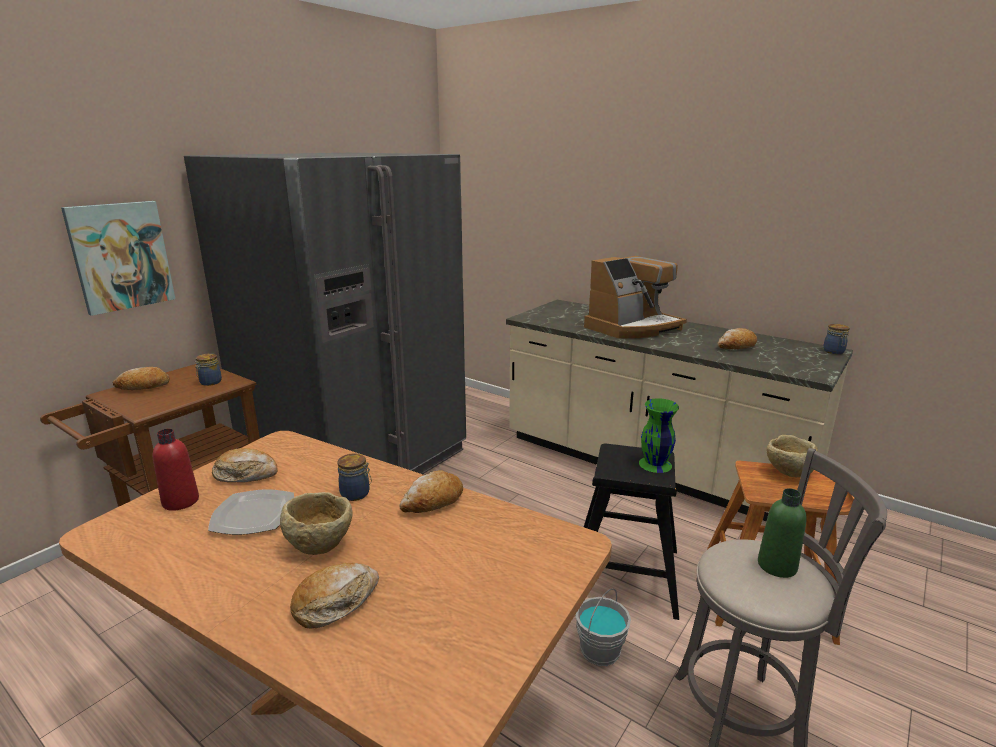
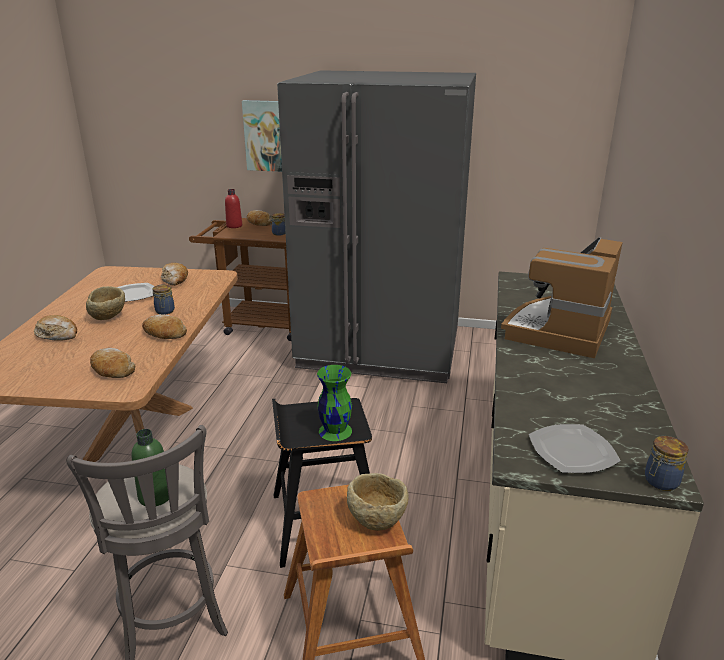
camera: 65 degrees right, 5 degrees up
(180, 501) = (140, 276): red bottle -> red bottle (234, 226)
(600, 651) = (222, 525): grey bucket -> none
(633, 328) = (559, 330): coffee machine -> coffee machine turned 90 degrees clockwise
(736, 346) = (573, 399): bread -> bread (112, 370)
(801, 360) = (572, 450): none -> plate

